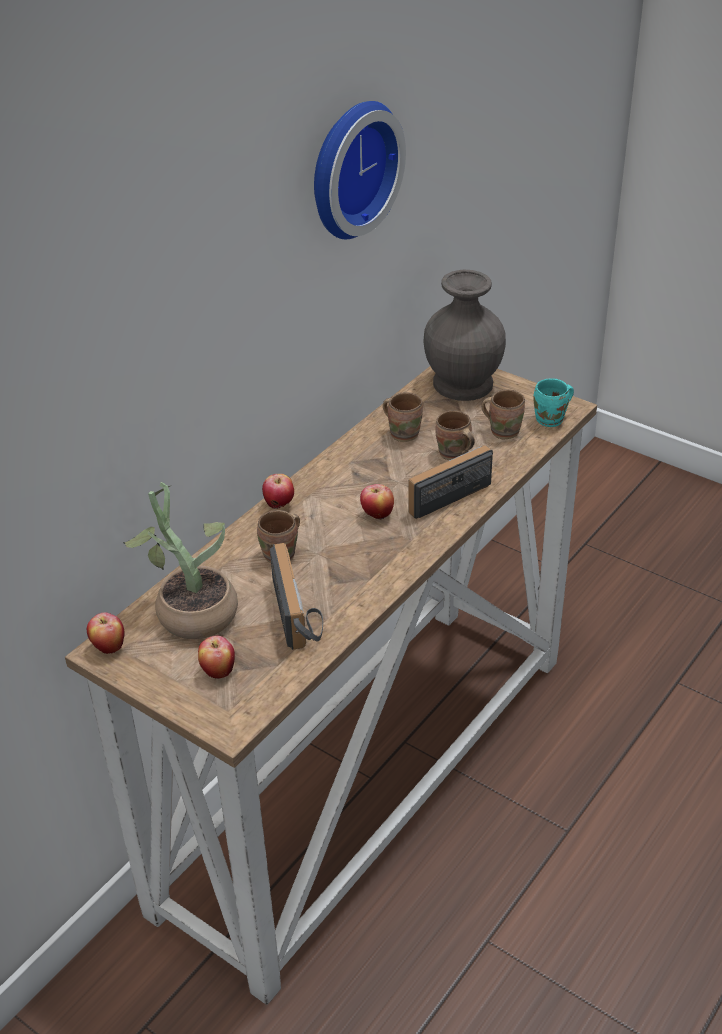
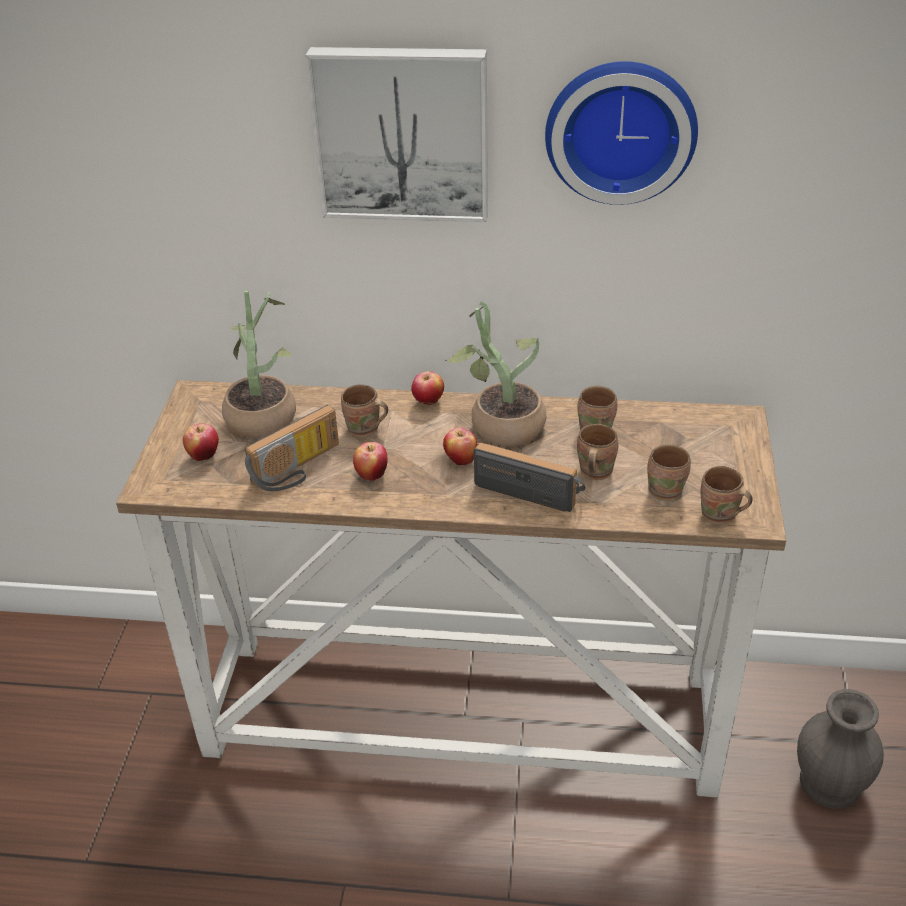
camera: 60 degrees right, 0 degrees up
(108, 647) = (198, 394): apple -> apple (372, 475)
(215, 254) = (402, 133): none -> picture
(348, 477) = (500, 423): none -> potted plant
(463, 384) = (715, 436): grey vase -> grey vase (829, 783)
(552, 420) = (719, 516): turquoise mug -> brown mug

